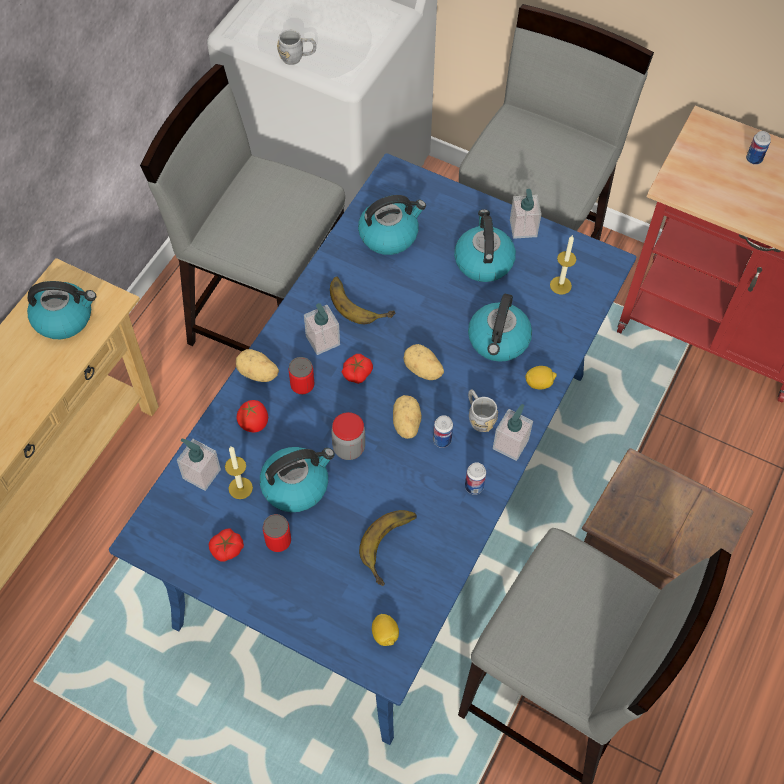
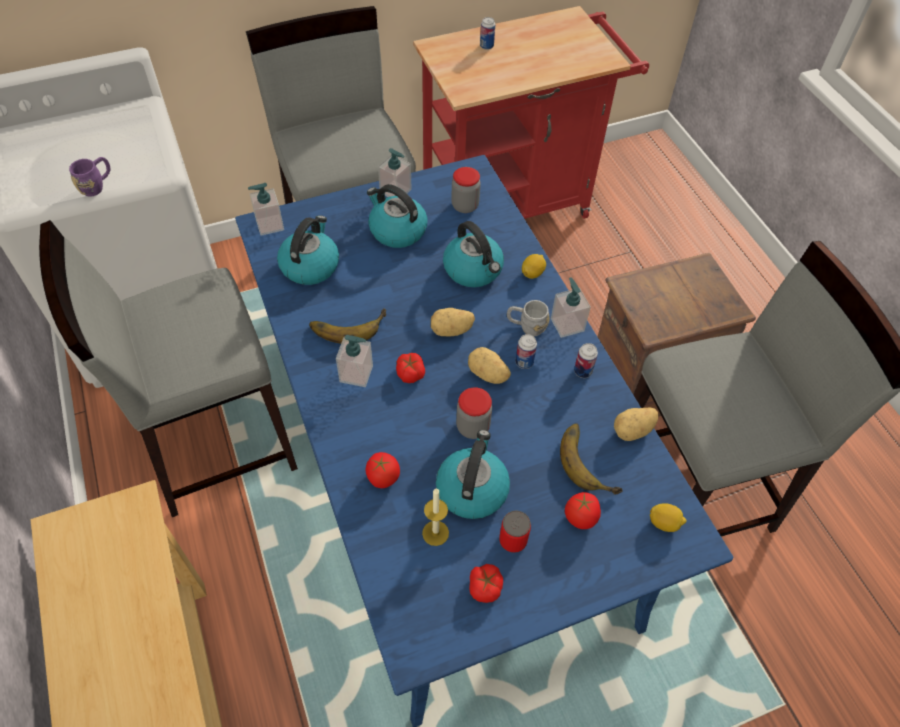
camera: 50 degrees left, 5 degrees down
(64, 318) = (103, 558): kettle -> none
(201, 474) = (392, 554): soap dispenser -> soap dispenser (269, 225)
(257, 374) = (338, 441): potato -> potato (633, 431)
(297, 57) = (97, 186): grey mug -> purple mug
(302, 385) = (383, 417): can -> none
(337, 573) = (580, 517): none -> tomato
(560, 285) = (465, 206): candle -> jar

